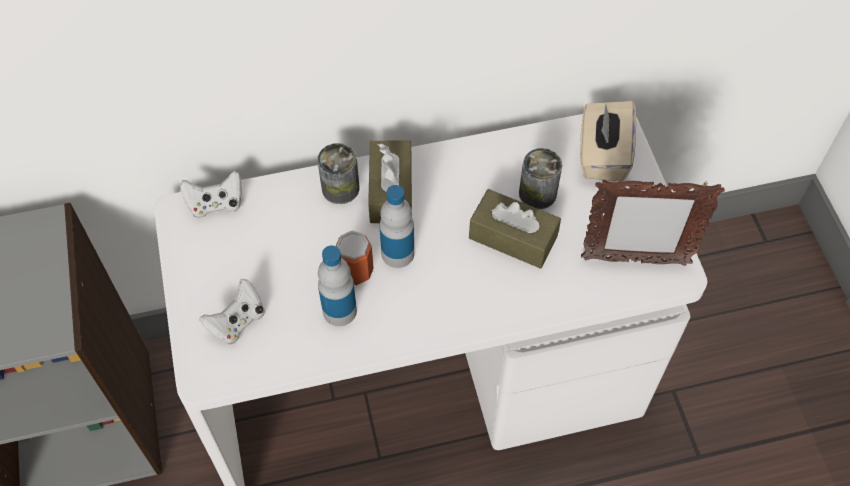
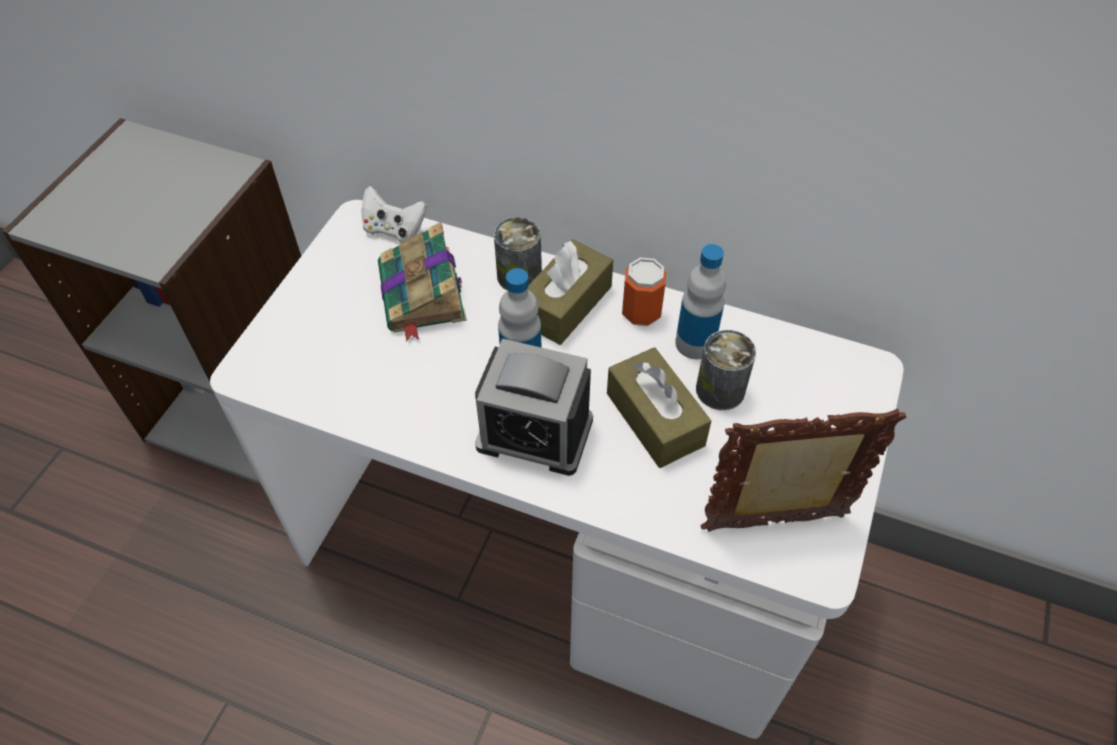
camera: 35 degrees right, 5 degrees down
(237, 322) = (318, 342): white game controller -> none
(283, 242) = (422, 295): none -> book
(339, 311) = (418, 388): bottle -> bottle (695, 343)
(355, 271) = (466, 360): can -> can (641, 312)
(444, 294) = (534, 433): none -> alarm clock
(602, 155) = (828, 391): beige tissue box -> none
(634, 261) = (776, 524): picture frame -> picture frame turned 135 degrees clockwise

